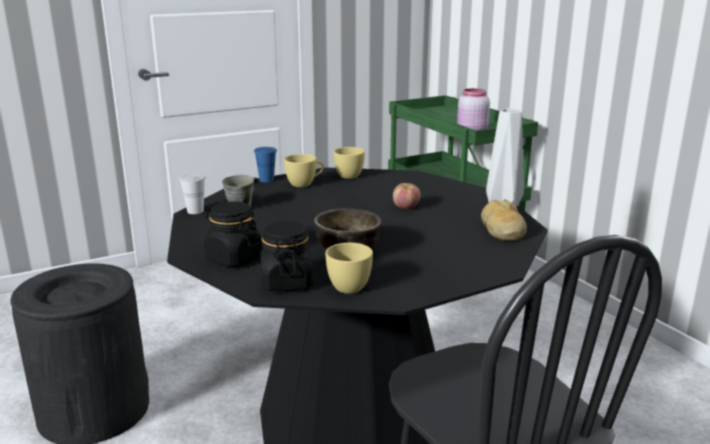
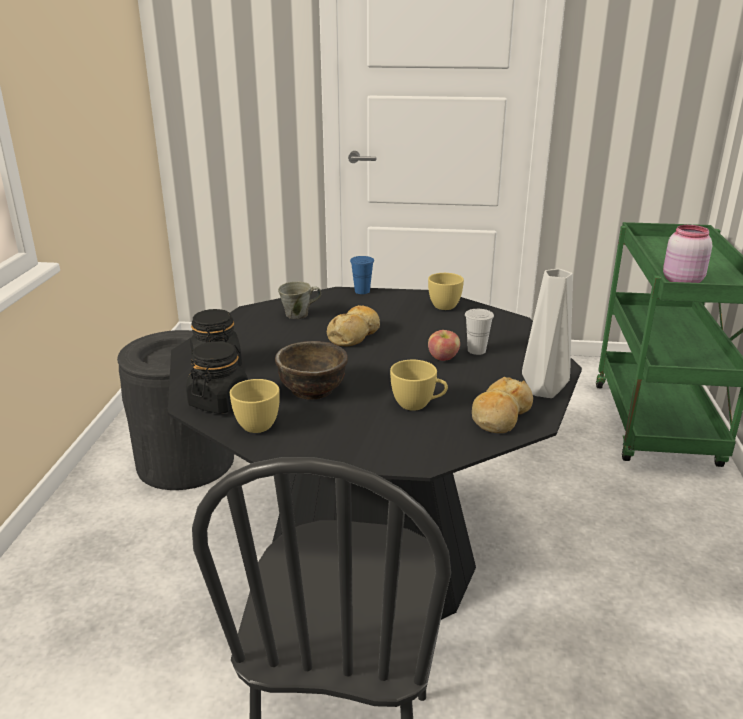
camera: 35 degrees right, 5 degrees up
(195, 211) = (257, 308): white cup -> white cup (476, 350)
(305, 184) = (389, 304): yellow cup -> yellow cup (418, 405)
(314, 209) = (355, 335): none -> bread

